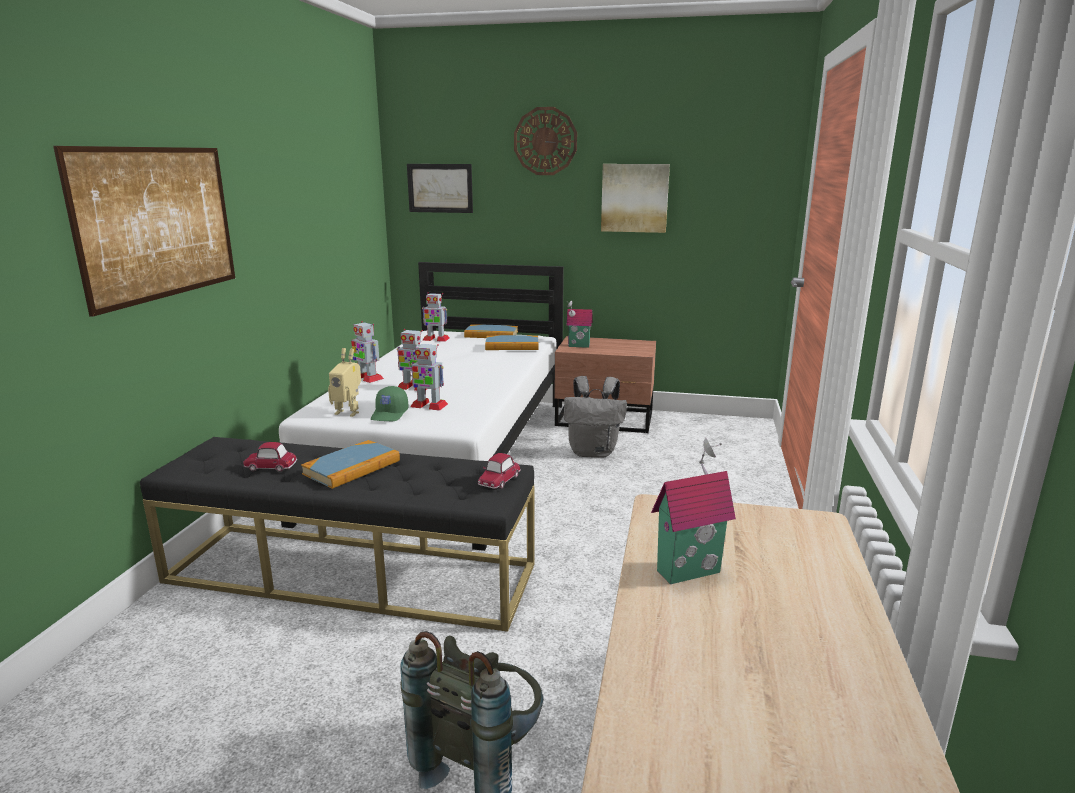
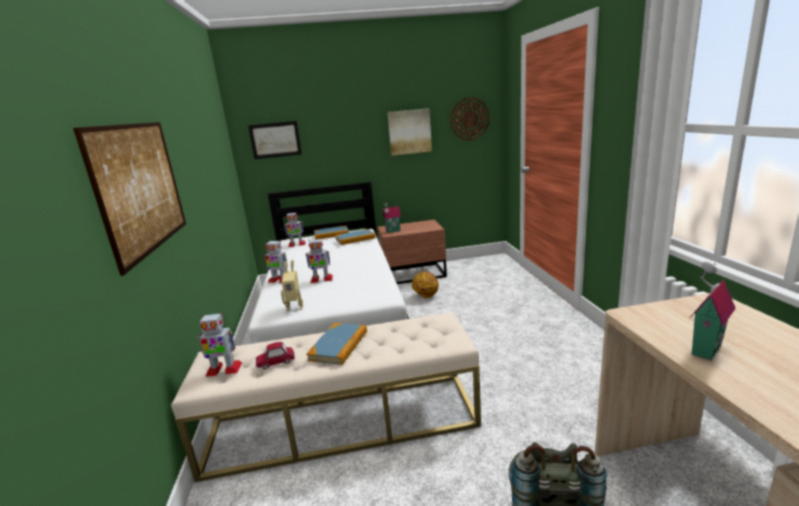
camera: 20 degrees left, 0 degrees up
(352, 573) = (342, 422): black bench -> beige bench
(390, 414) = (328, 301): green cap -> none
(428, 405) = (347, 289): toy robot -> toy robot (223, 369)
(499, 480) = (447, 327): toy car -> none
(545, 141) = (347, 100): wall clock -> wall clock (469, 119)
(593, 452) = (426, 296): grey backpack -> basketball

